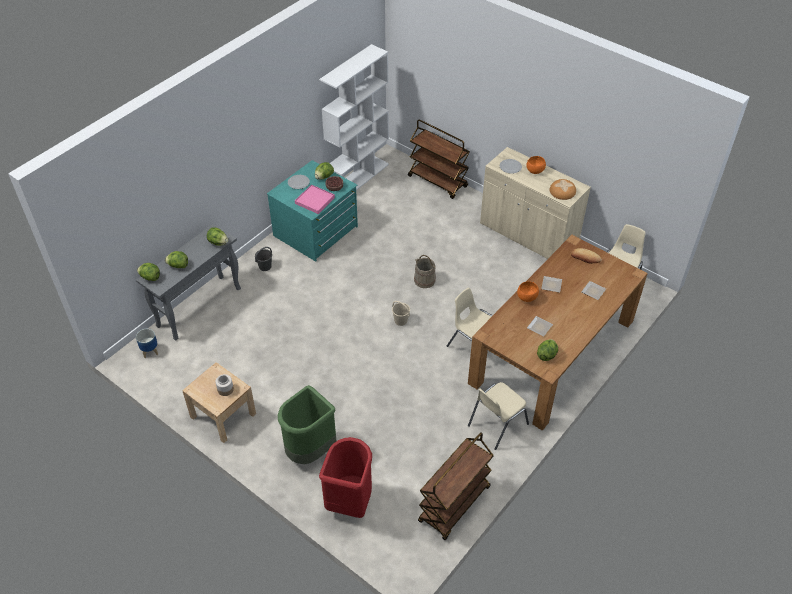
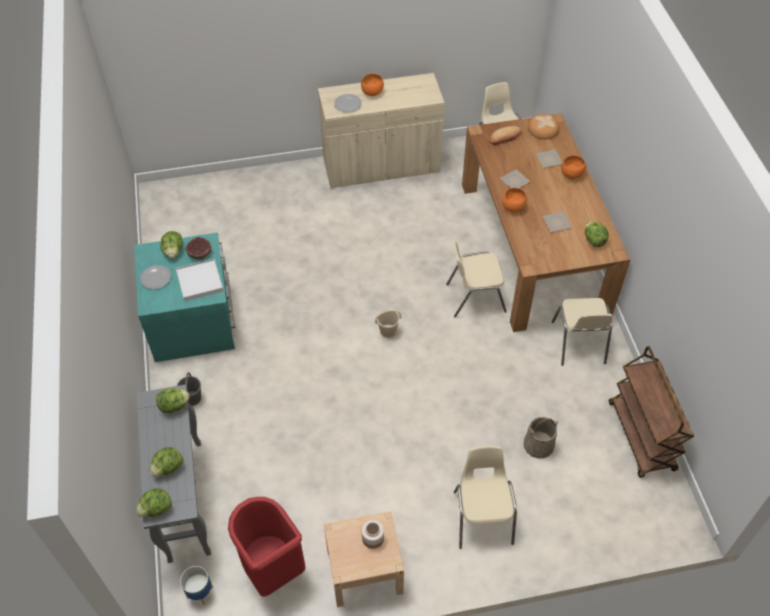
camera: 50 degrees left, 5 degrees up
(310, 451) = (482, 516): green trash can -> beige chair
(315, 200) = (200, 281): pink tray -> white tray
(349, 502) = (572, 521): red trash can -> red trash can (272, 569)
(358, 177) = (158, 236): white bookcase -> none
(424, 280) = (356, 278): beige bucket -> beige bucket (538, 445)
(438, 181) = (239, 180): brown cart -> none
(562, 191) = (419, 93): bread -> bread (543, 129)
(594, 310) = (571, 174): none -> orange bowl

